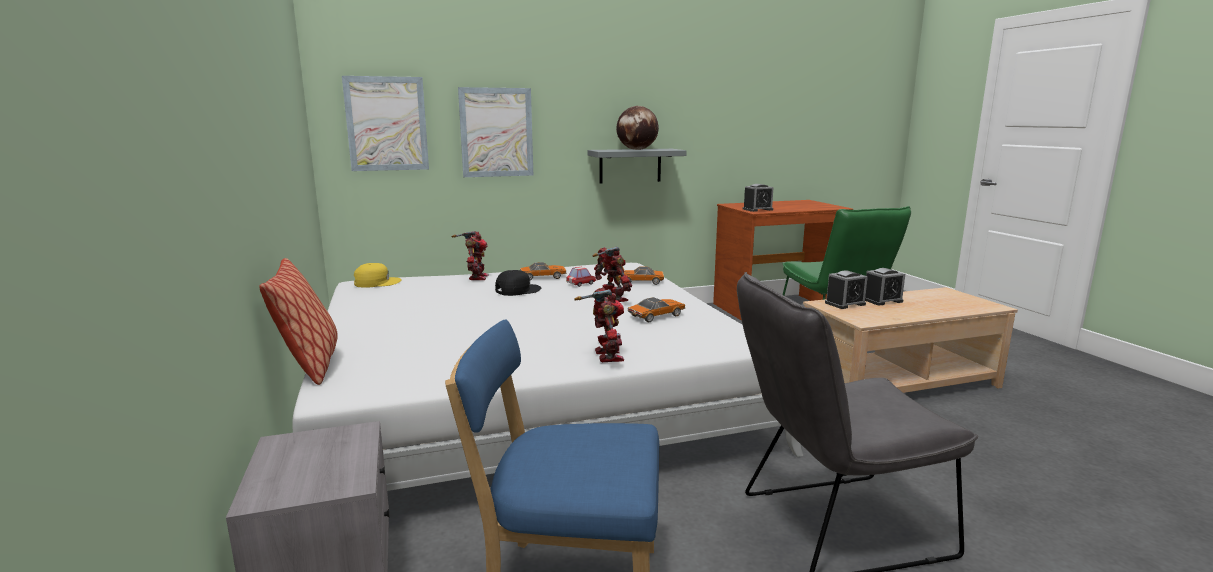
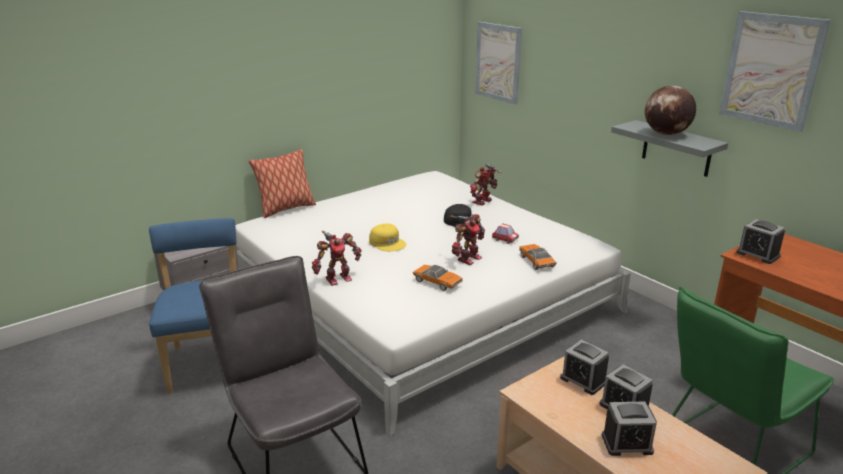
camera: 70 degrees right, 10 degrees up
(377, 282) = (433, 179): yellow cap -> yellow cap (387, 243)
(476, 277) = (483, 202): toy robot -> toy robot turned 150 degrees clockwise
(496, 132) = (564, 84): picture -> picture (771, 70)
(543, 277) = (511, 222): toy car -> none
(928, 307) = (627, 443): none -> alarm clock

